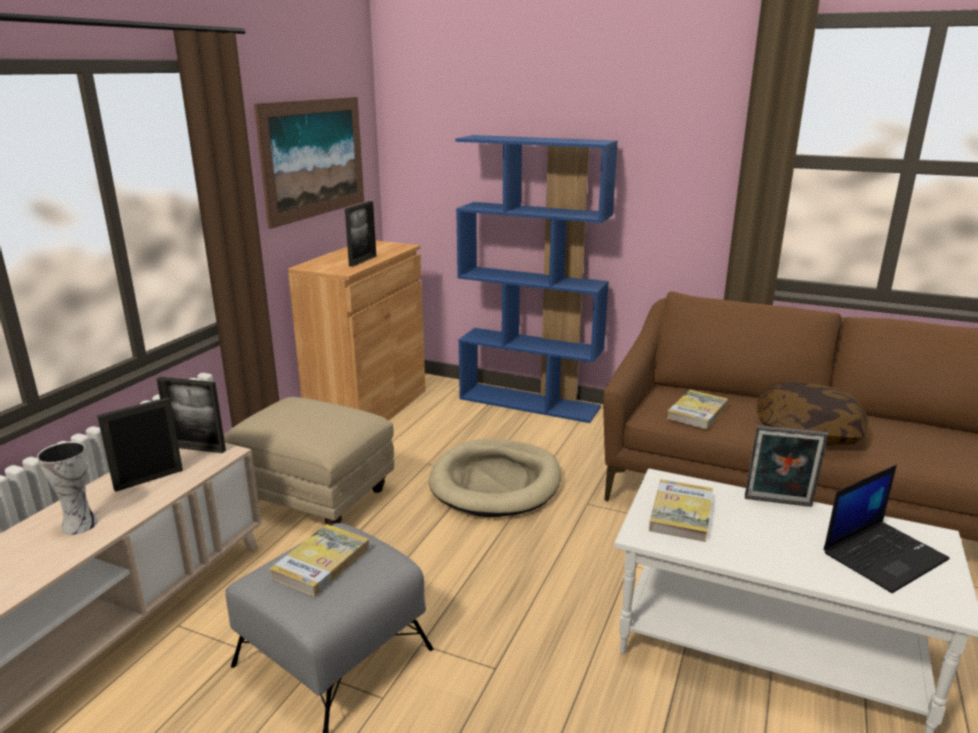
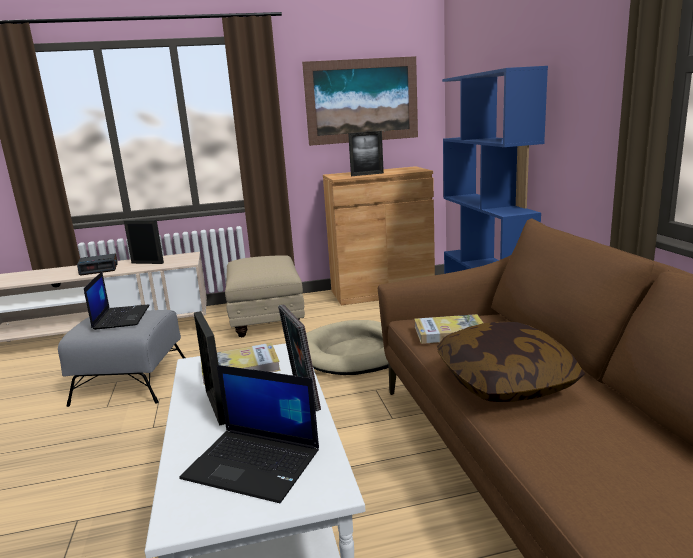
camera: 55 degrees right, 5 degrees down
(79, 524) = (99, 269): vase -> alarm clock
(197, 448) = (186, 258): picture frame -> picture frame (216, 407)
(321, 563) = (121, 317): book -> laptop

